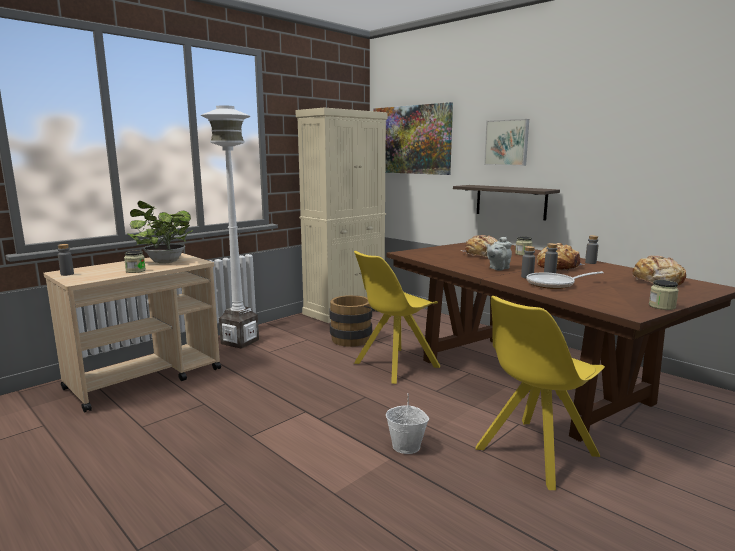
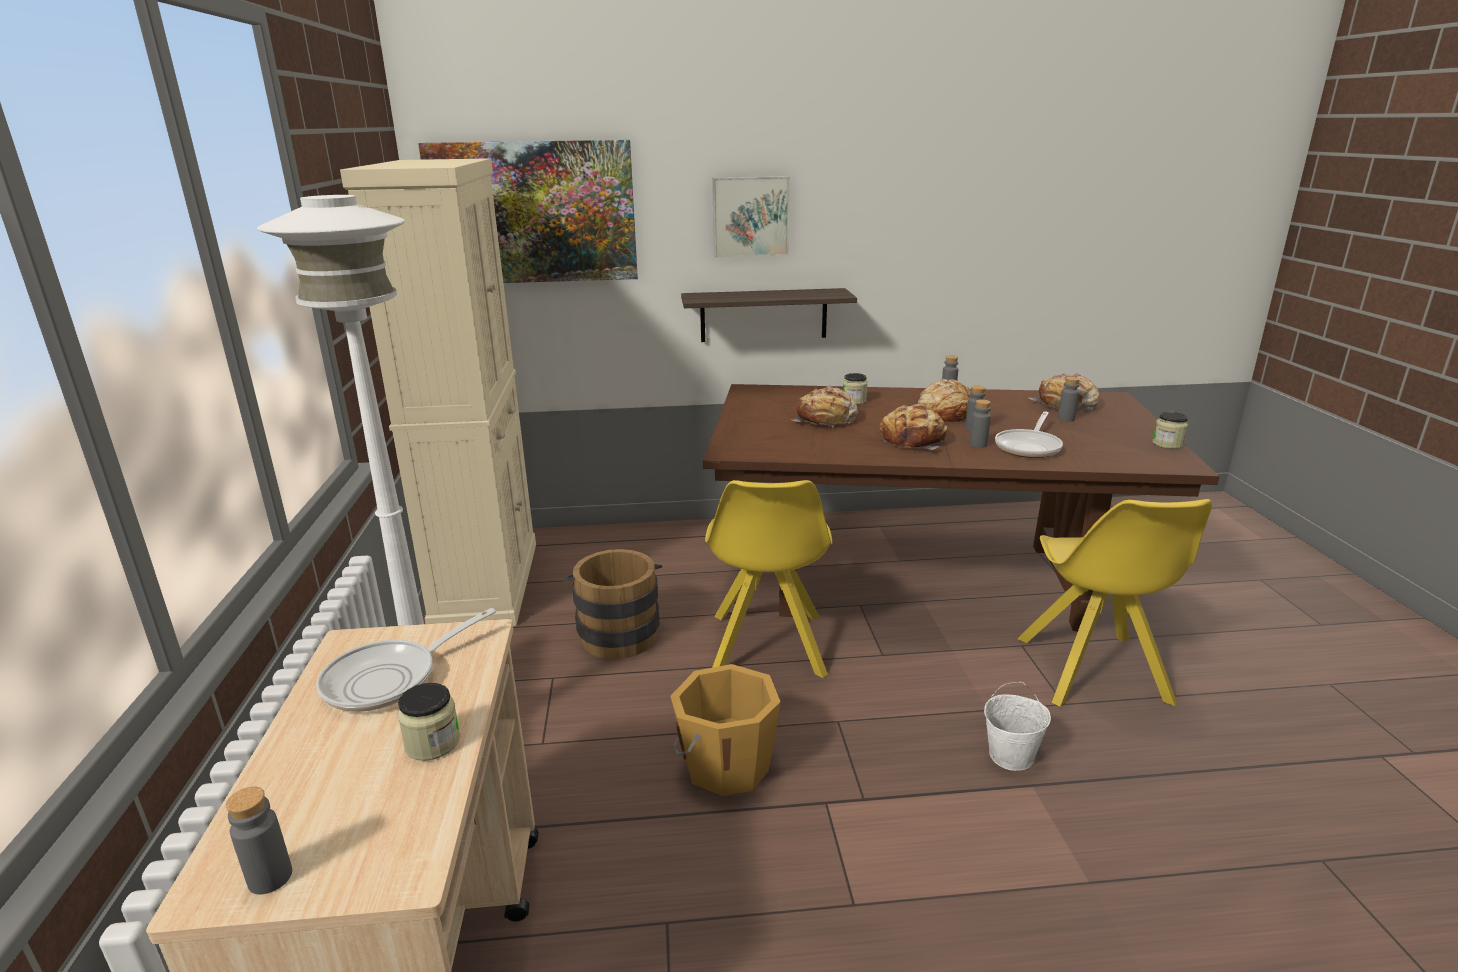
camera: 50 degrees left, 10 degrees up
(163, 261) = (390, 679): potted plant -> frying pan
(301, 384) = (725, 765): none -> orange bucket
(498, 268) = (913, 440): grey teapot -> bread
(630, 284) = (1066, 418): none -> grey bottle

